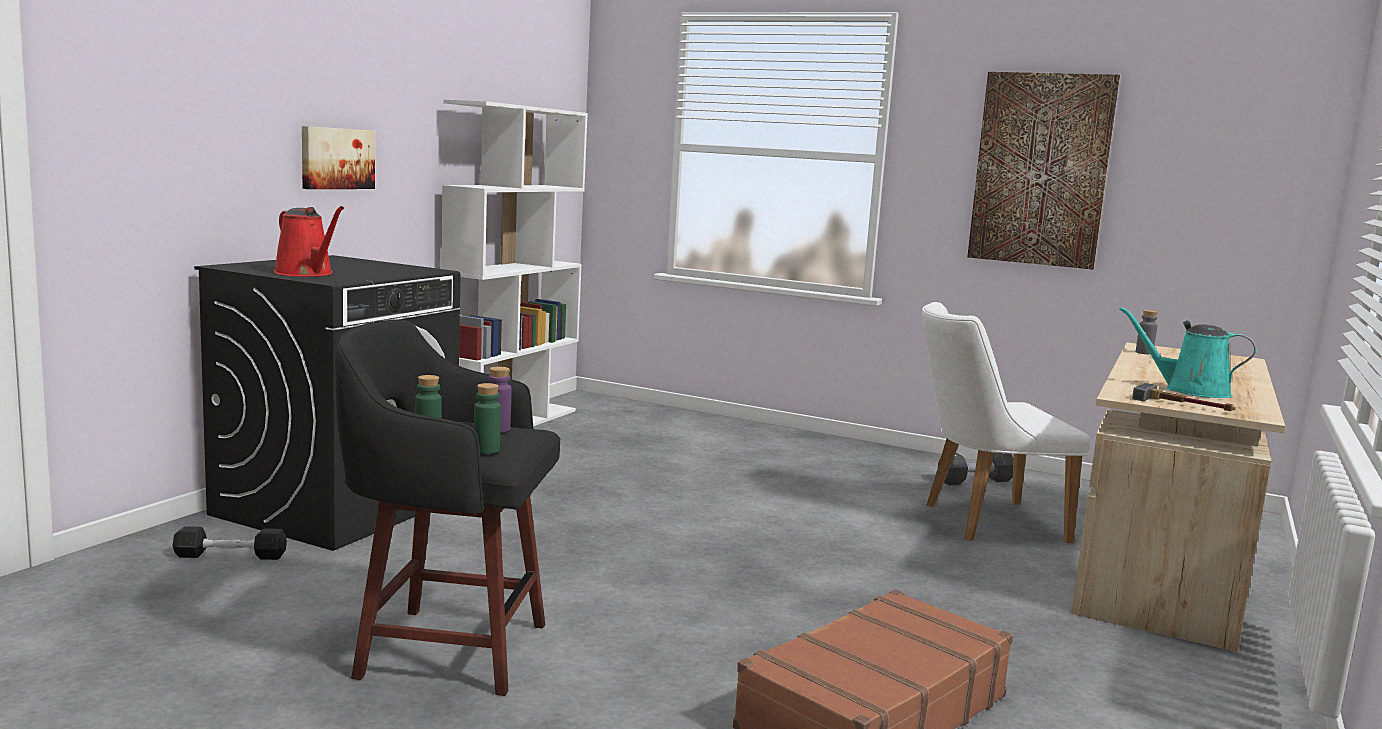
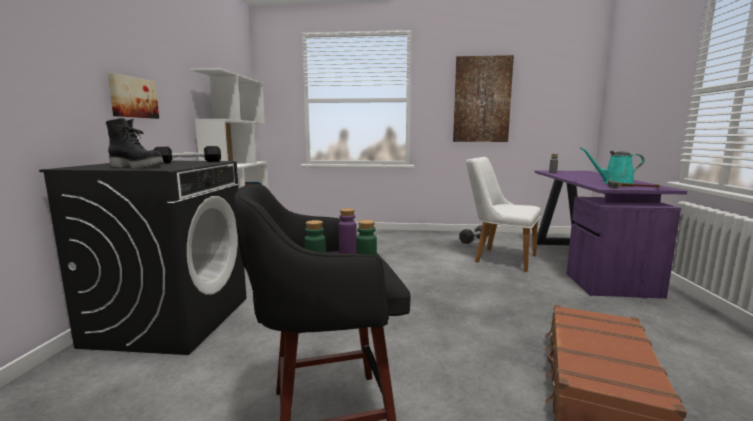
camera: 20 degrees left, 0 degrees up
(231, 555) = (109, 380): black dumbbell -> black dumbbell (189, 162)
(307, 273) = (138, 167): red watering can -> black boot
(981, 521) = (499, 258): white chair -> white chair turned 60 degrees clockwise
(1162, 565) = (585, 263): beige desk -> purple desk

